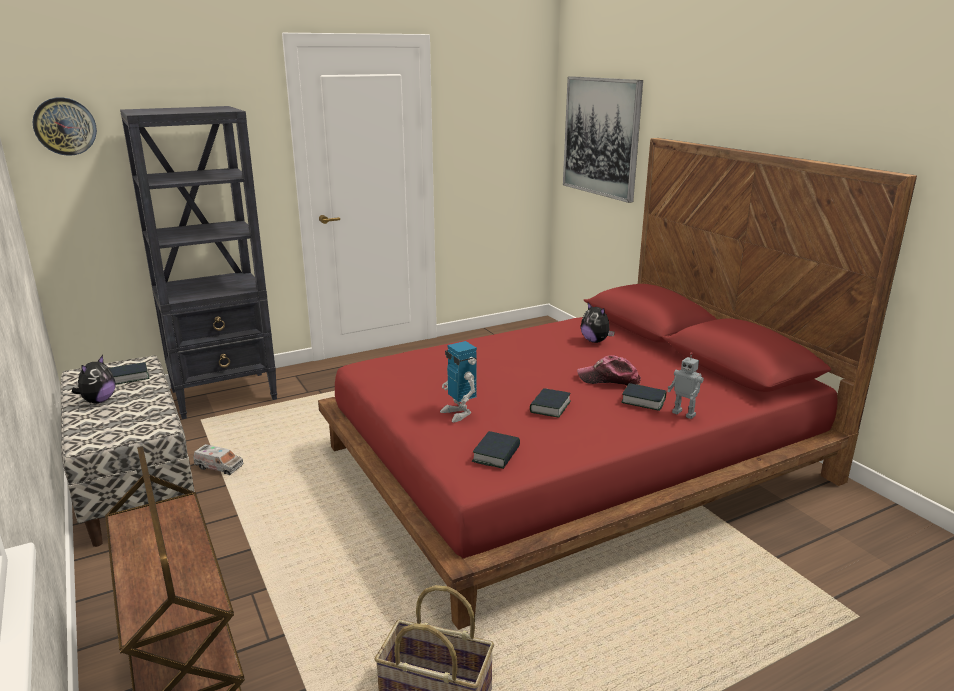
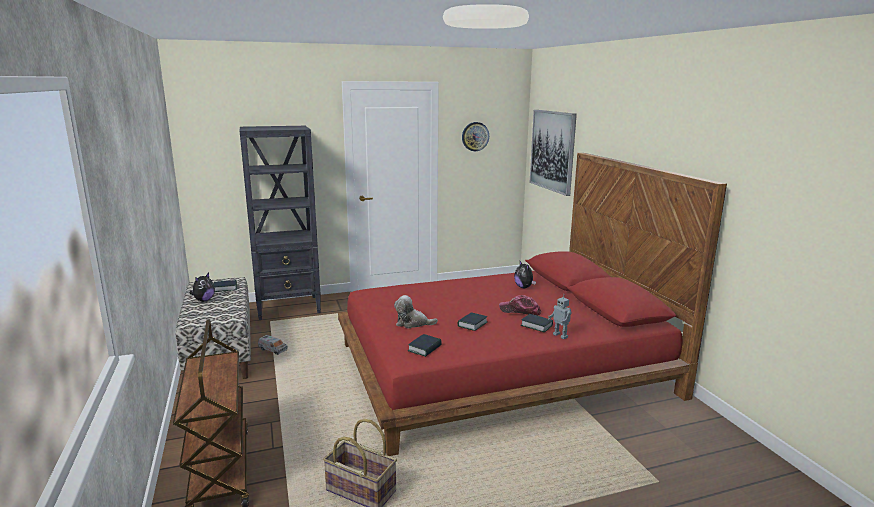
camera: 10 degrees right, 5 degrees down
(65, 126) = (207, 136): wall clock -> wall clock (475, 136)
(459, 413) = (412, 323): toy robot -> plush toy

